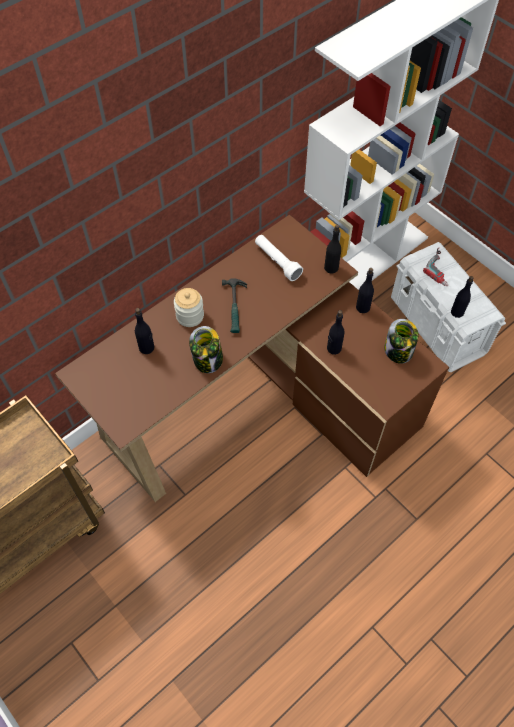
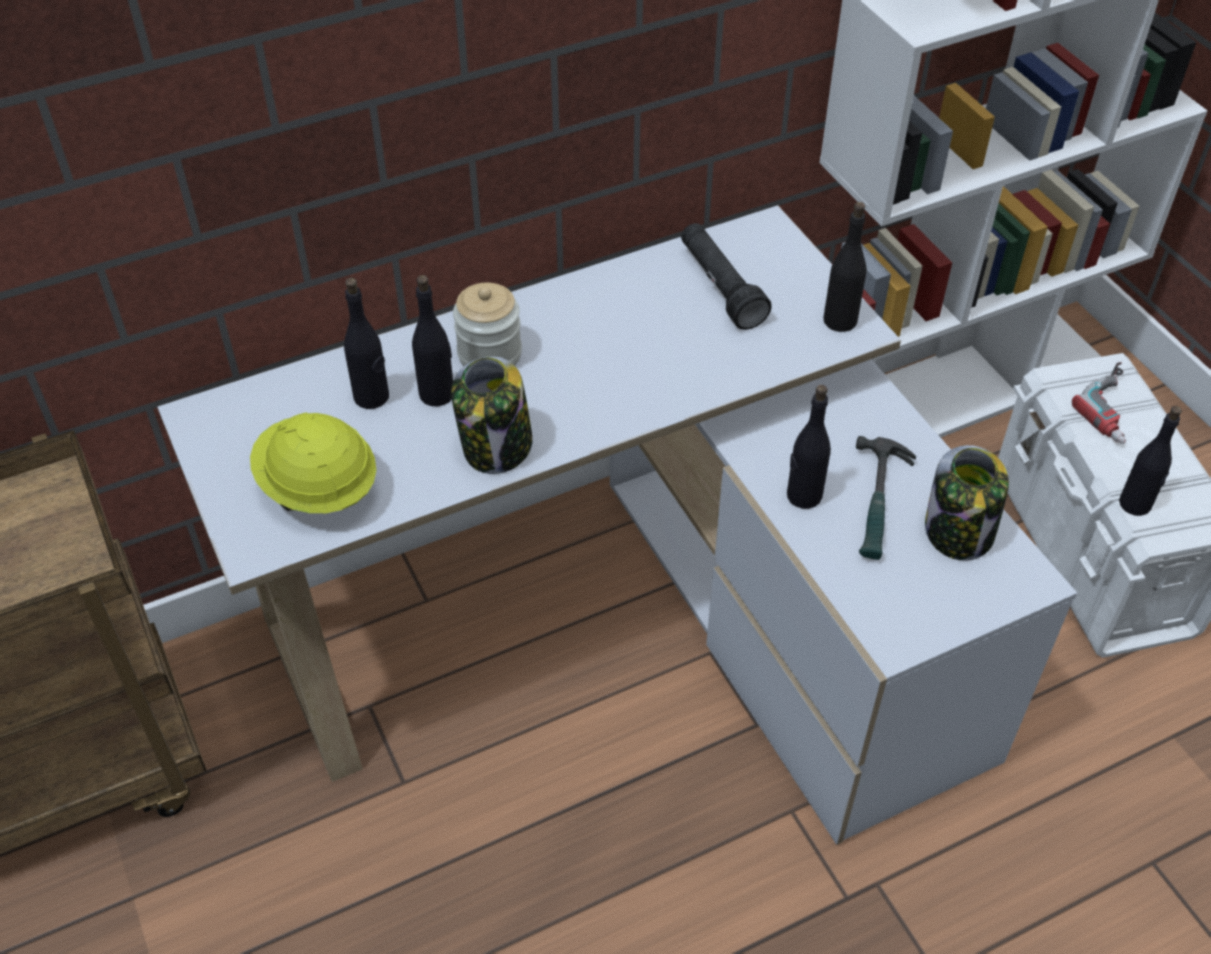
camera: 15 degrees right, 10 degrees down
(140, 396) = (318, 488): none -> yellow hard hat
(235, 307) = (596, 357): hammer -> hammer (879, 503)
(258, 402) = (632, 624): brown desk -> white desk
(277, 262) = (720, 287): white flashlight -> black flashlight
(363, 307) = (898, 425): black bottle -> black bottle (437, 394)

